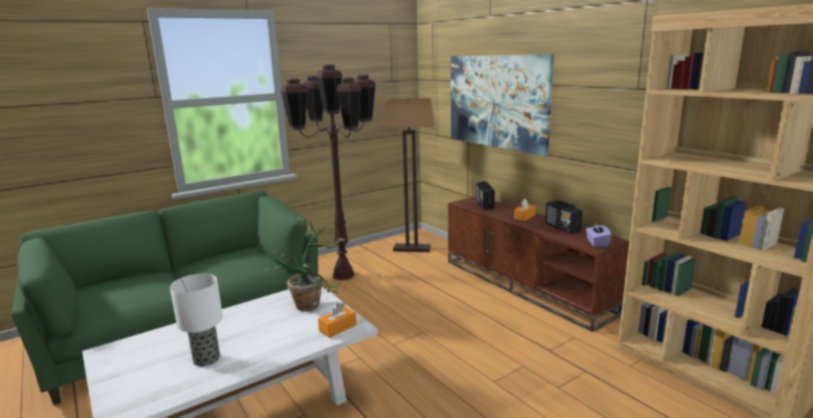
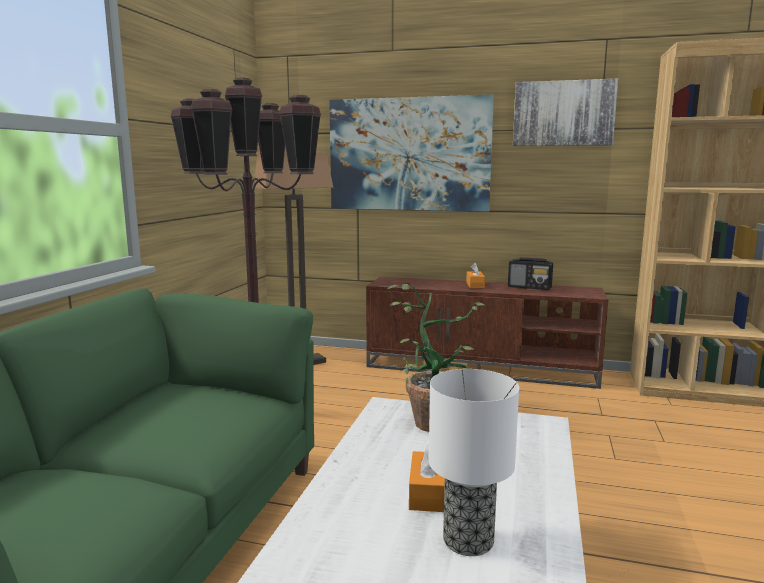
camera: 40 degrees left, 5 degrees down
(338, 328) = (530, 432): orange tissue box -> orange tissue box (427, 492)
(485, 205) = (411, 282): radio -> none
(597, 243) = (585, 293): purple tissue box -> none
(606, 73) = (563, 113): none -> picture

